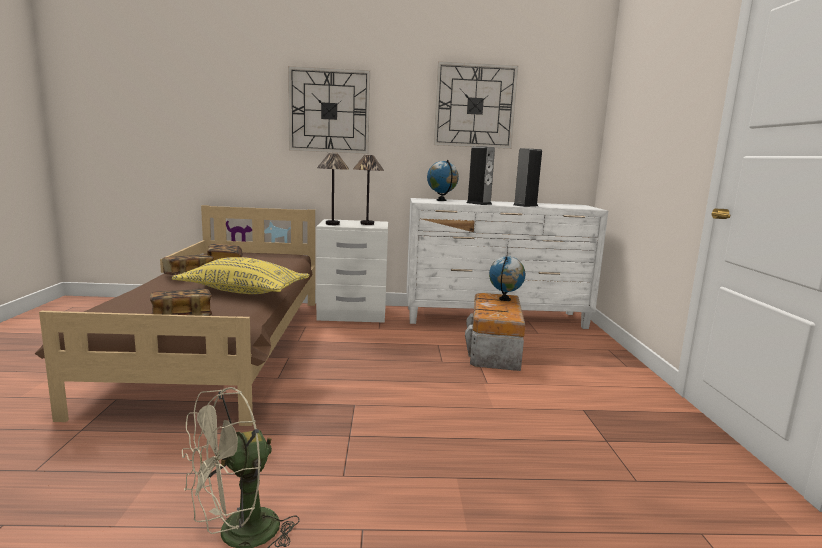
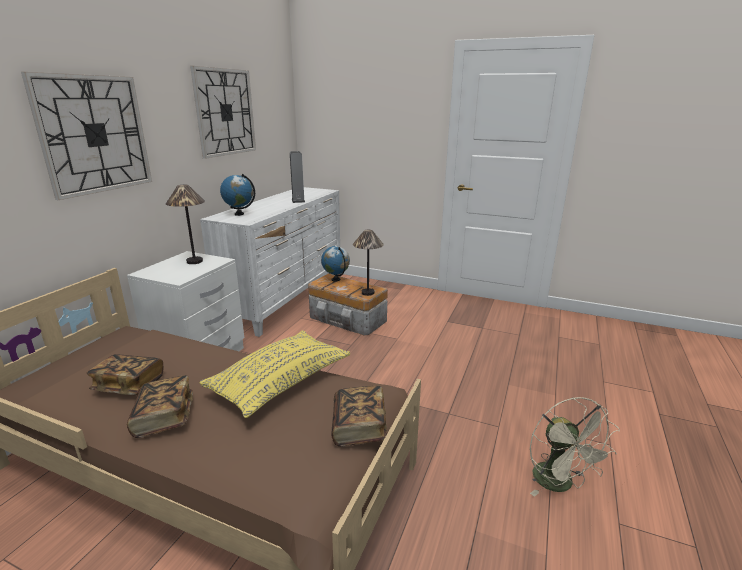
camera: 65 degrees left, 10 degrees up
(332, 224) = (175, 276): table lamp -> table lamp (367, 292)
(479, 203) = (274, 208): speaker -> none

